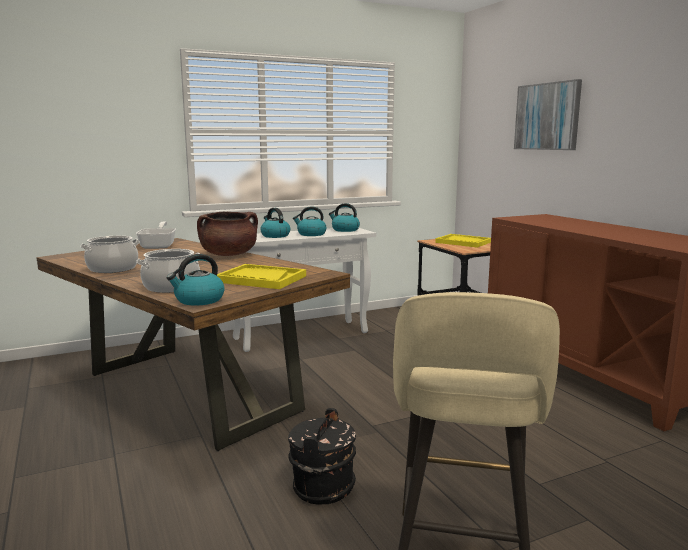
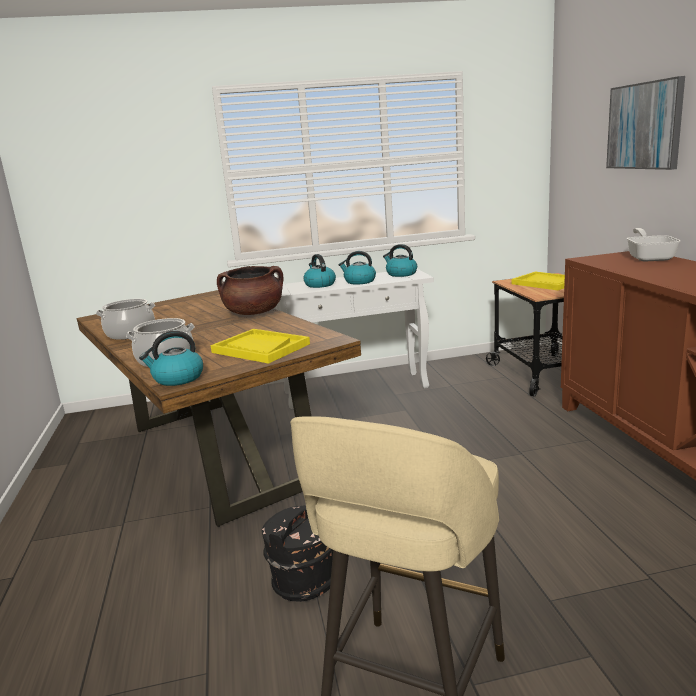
camera: 15 degrees right, 5 degrees up
(159, 246) = (196, 301): frying pan -> frying pan (649, 257)

